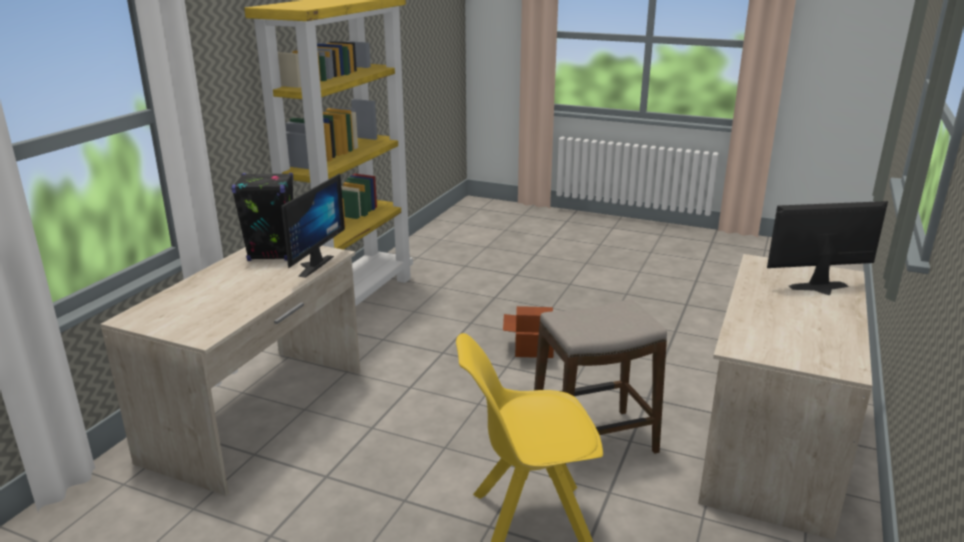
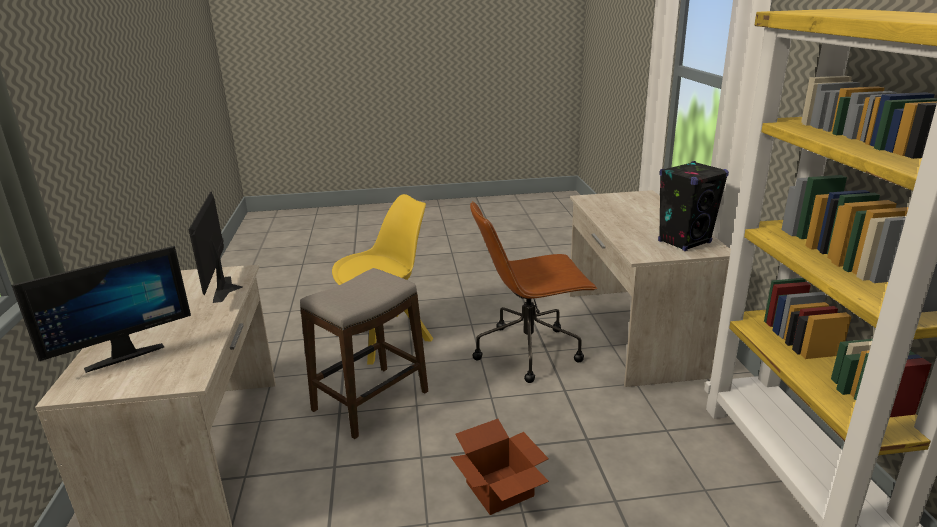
camera: 150 degrees right, 0 degrees up
(310, 265) = (633, 243): monitor -> monitor (229, 288)
(387, 435) = (529, 351): none -> brown office chair

